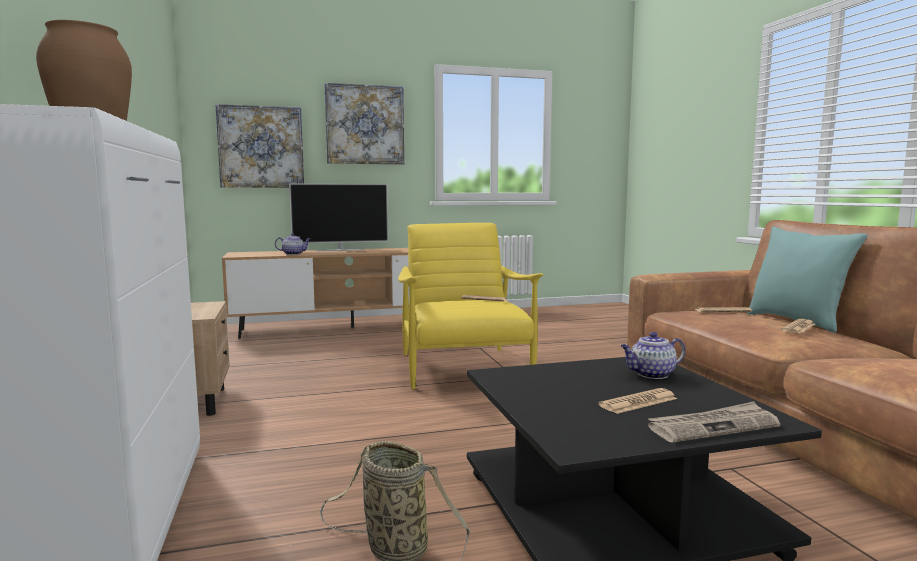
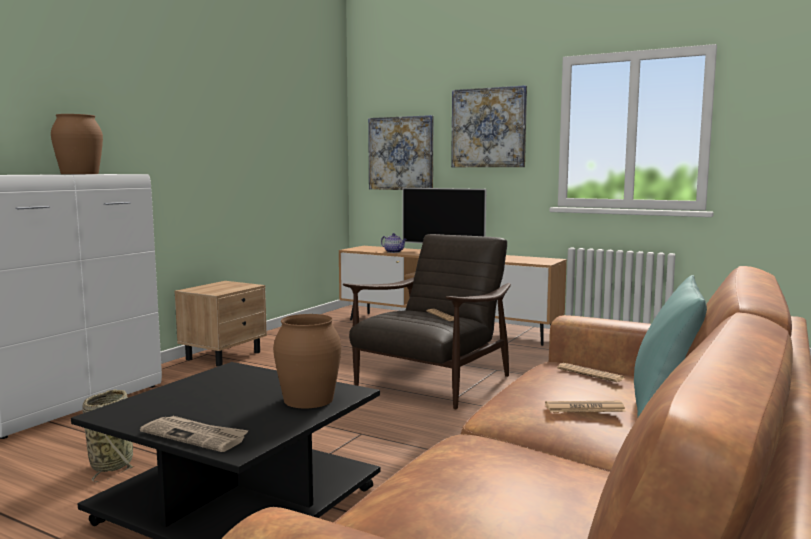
camera: 45 degrees right, 0 degrees up
(463, 369) = (432, 382): yellow armchair -> brown armchair
(638, 402) = (223, 409): newspaper -> none
(651, 374) = (308, 399): teapot -> brown vase

